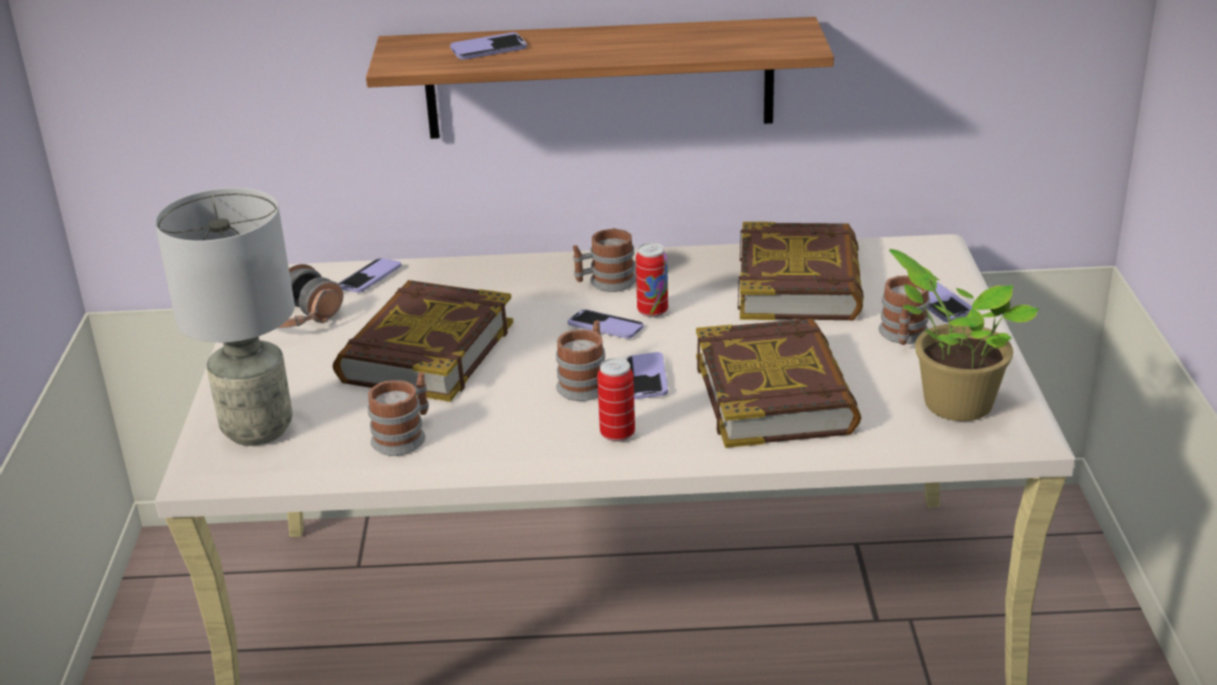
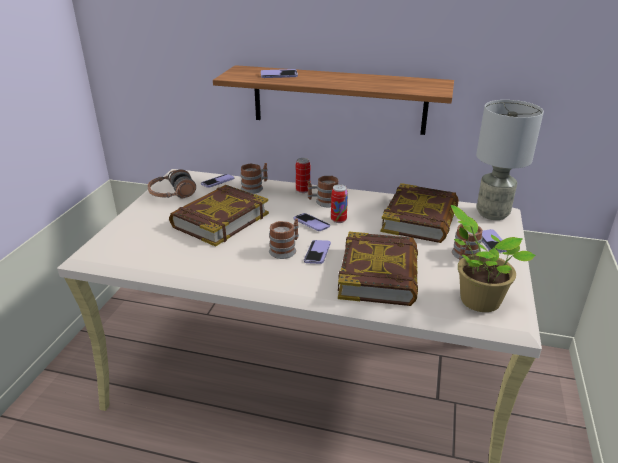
camera: 15 degrees right, 0 degrees up
(258, 430) = (121, 243): grey table lamp -> grey table lamp (493, 214)
(404, 436) = (183, 259): mug -> mug (255, 188)
(617, 434) = (286, 279): can -> can (303, 190)

